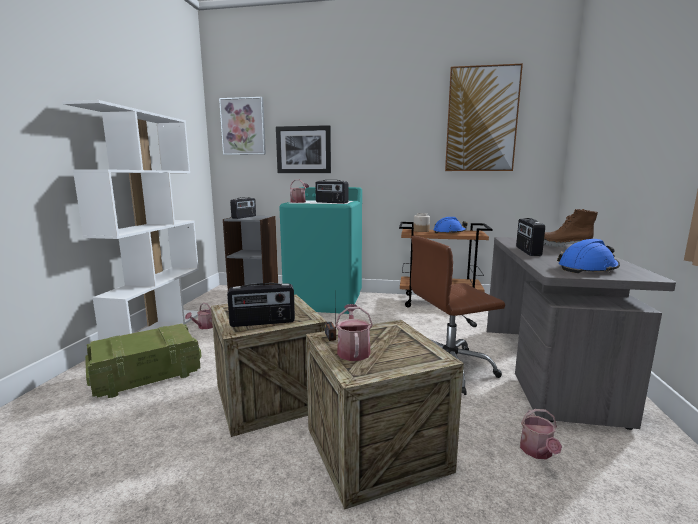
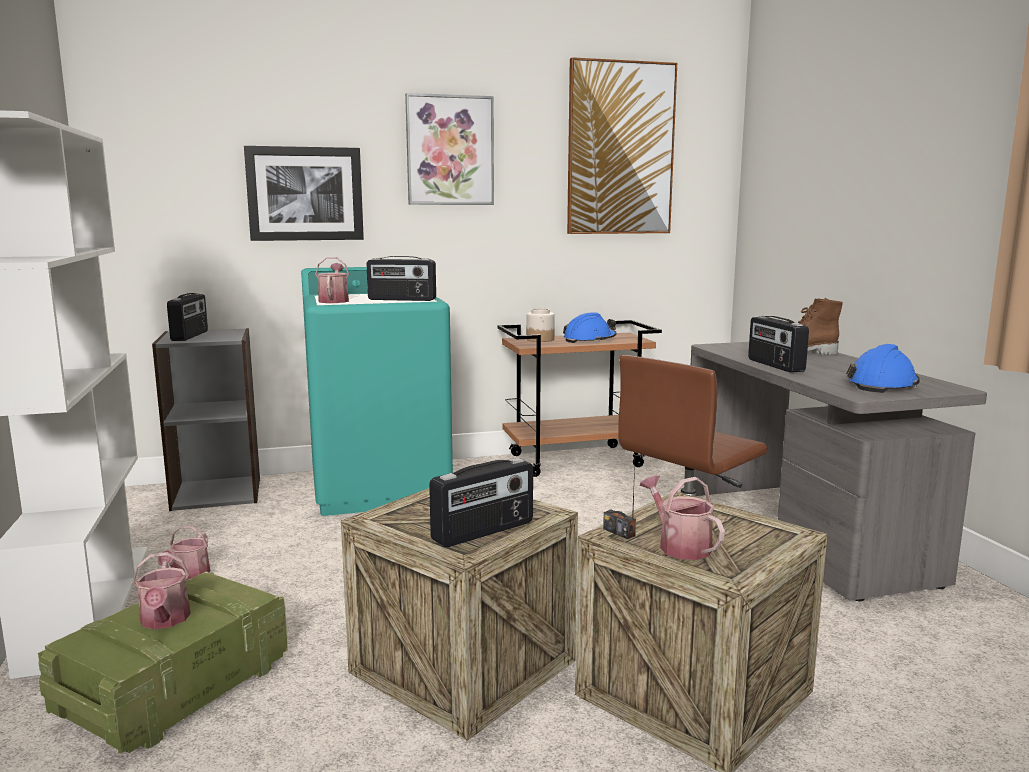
camera: 25 degrees left, 0 degrees up
(243, 126) = (165, 142): picture -> picture (450, 151)
(537, 452) = (876, 641): watering can -> watering can (164, 621)

